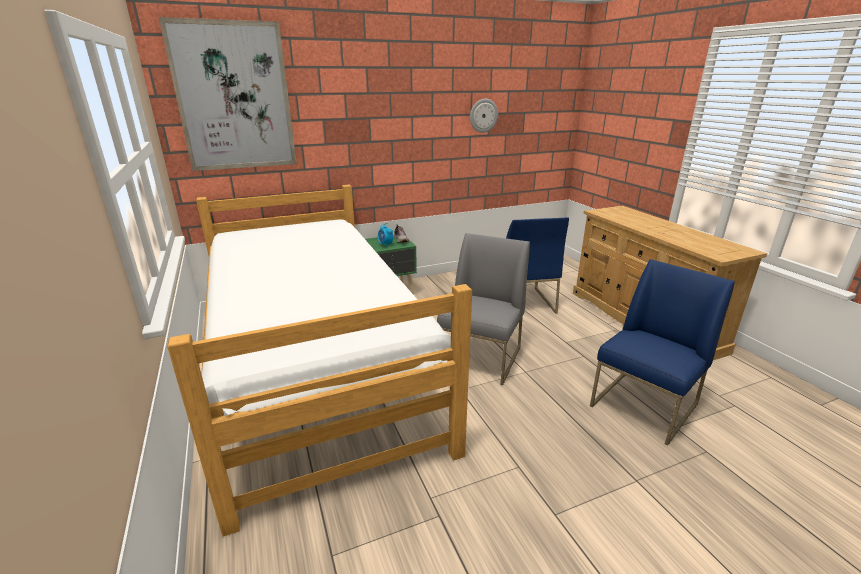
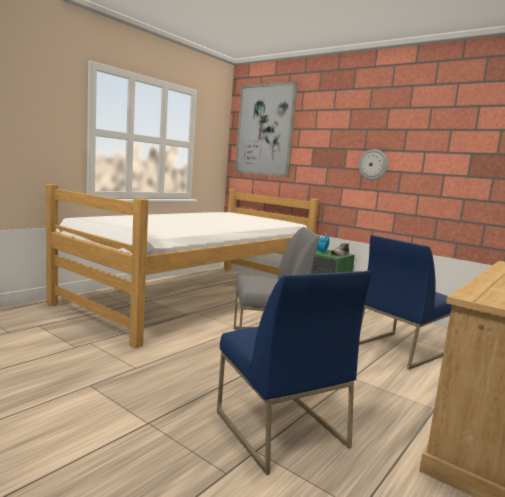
camera: 60 degrees right, 15 degrees down
(483, 115) = (461, 154): wall clock -> wall clock (373, 164)
(644, 405) = (279, 428): blue chair -> blue chair turned 45 degrees clockwise

